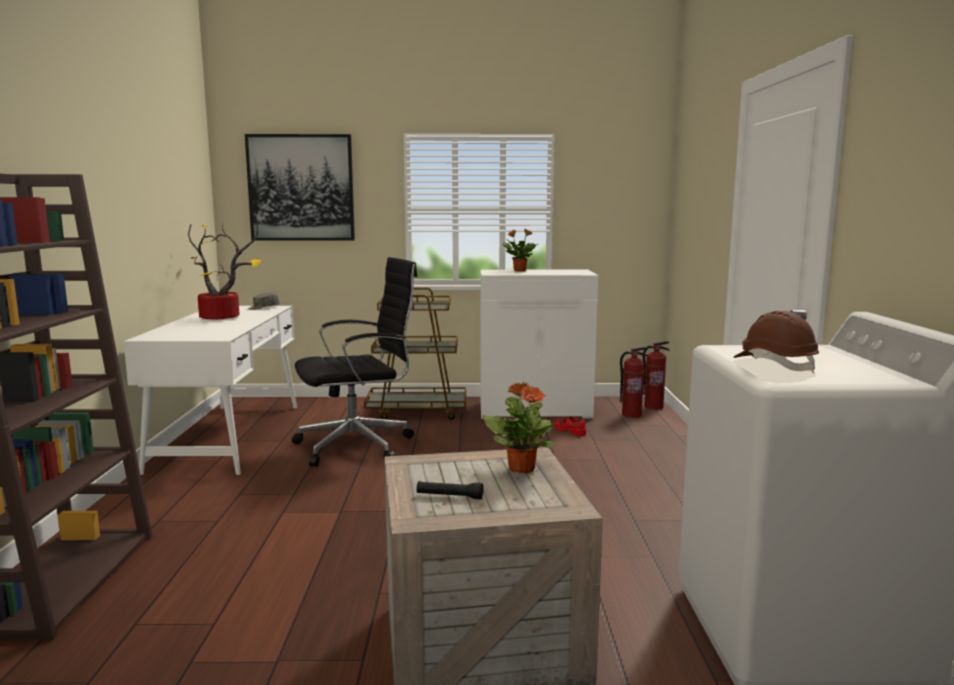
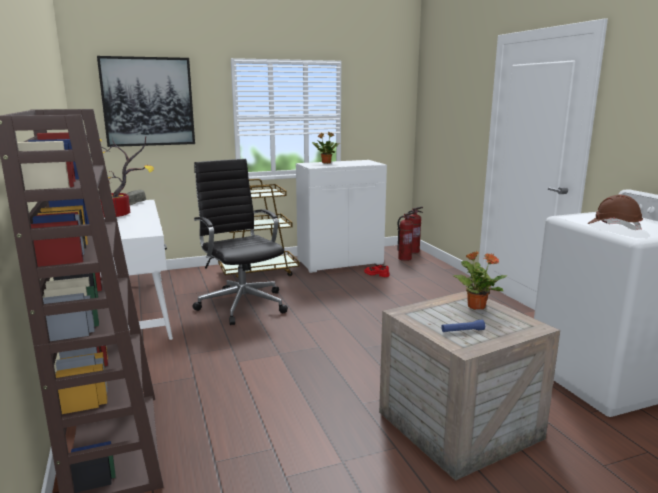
camera: 20 degrees left, 5 degrees up
(358, 446) = (242, 304): black office chair -> black office chair turned 75 degrees counterclockwise
(449, 496) = (462, 331): black flashlight -> blue flashlight

